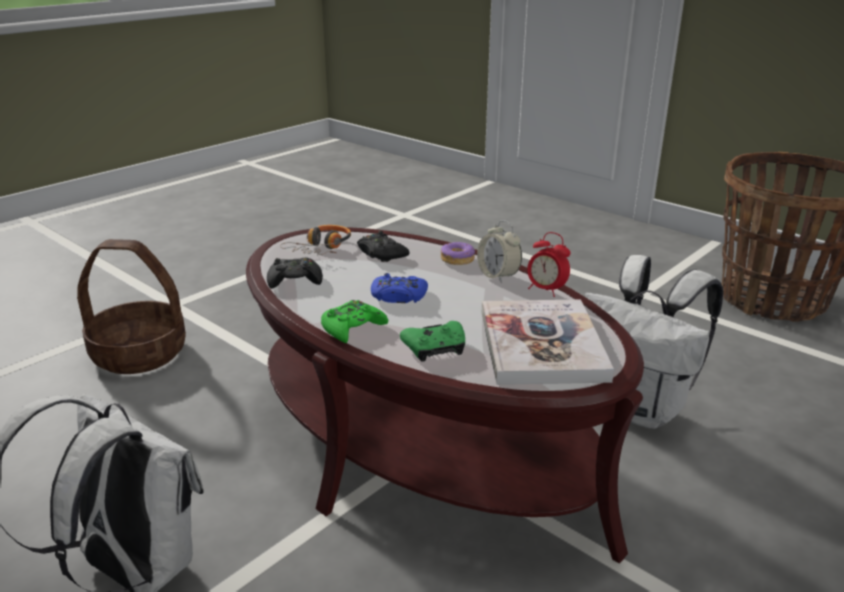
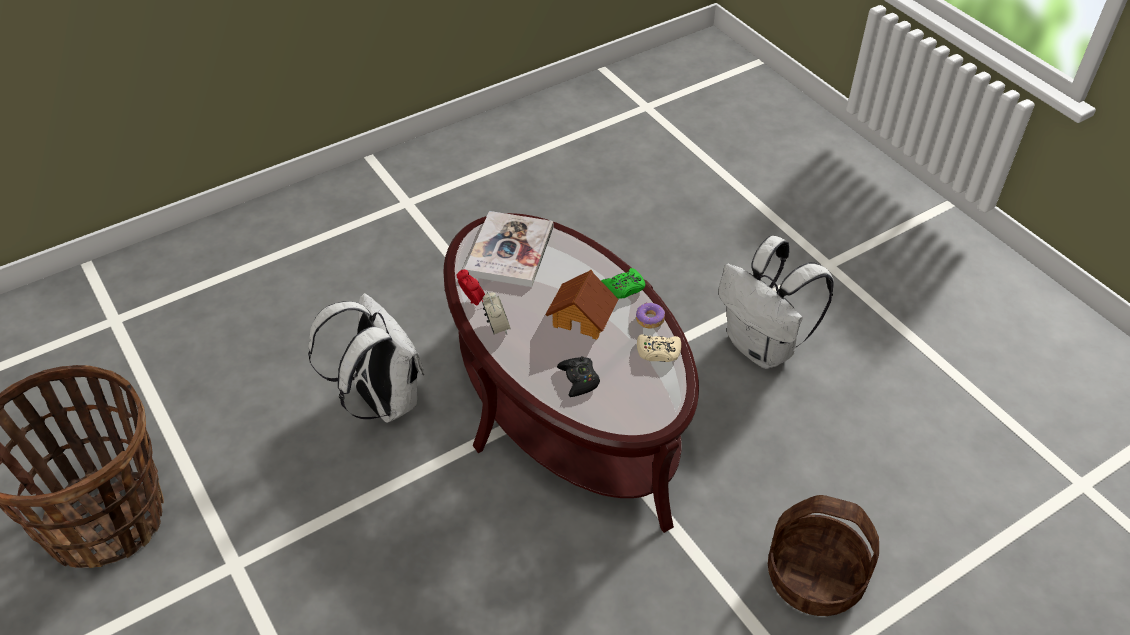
camera: 165 degrees left, 20 degrees up
(295, 280) = (658, 352): black game controller -> beige game controller
(321, 248) = (630, 398): headphones -> none
(398, 296) = (582, 317): blue game controller -> toy house
(435, 349) = (576, 259): green game controller -> none
(457, 259) = (518, 356): donut -> donut (649, 319)

